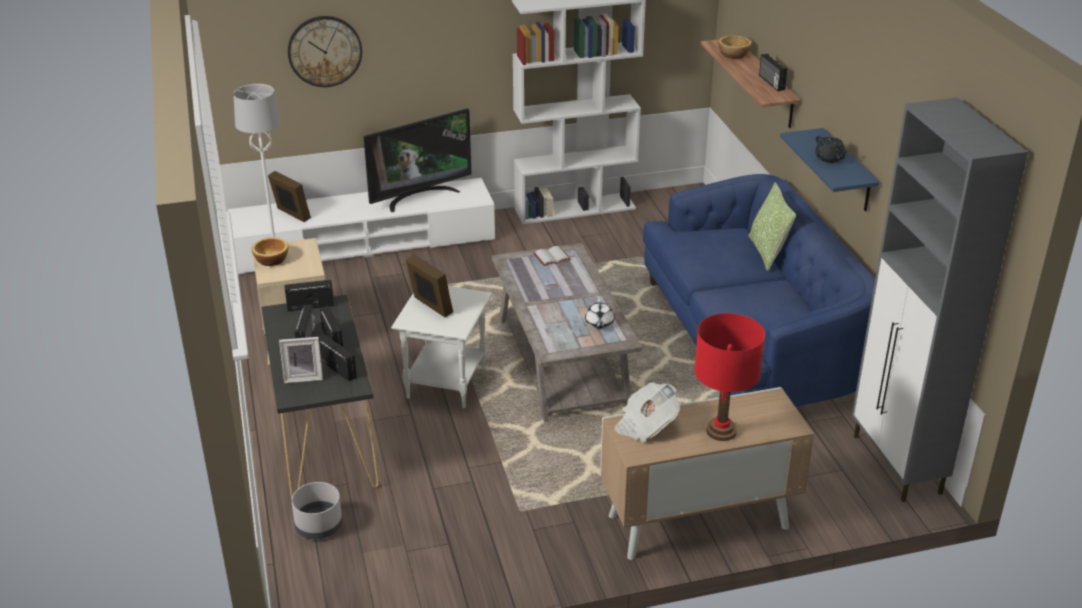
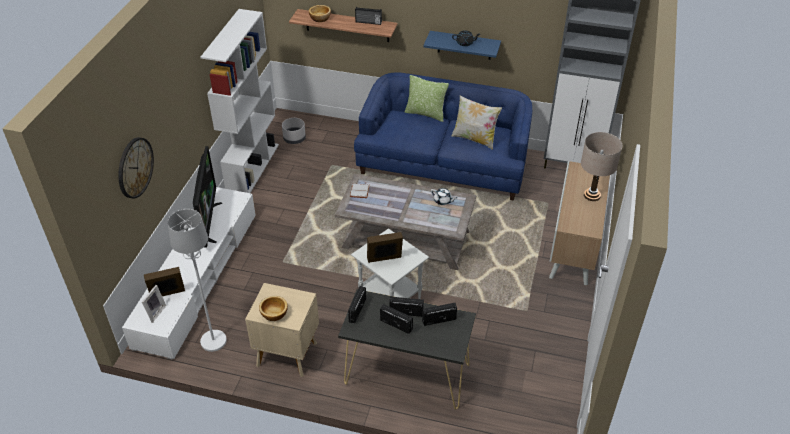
camera: 60 degrees left, 10 degrees up
(303, 376) = (436, 339): picture frame -> picture frame (155, 312)
(318, 526) = (487, 404): grey planter -> grey planter (294, 139)
(645, 425) = (572, 218): newspaper -> none
(721, 431) = (592, 195): red table lamp -> beige table lamp
(756, 304) = (474, 139): none -> pillow

